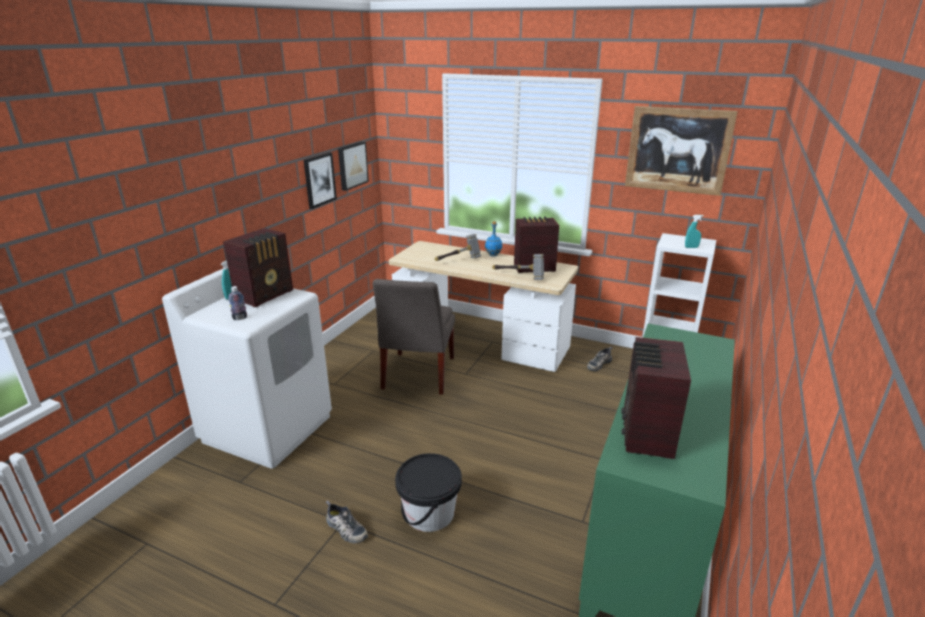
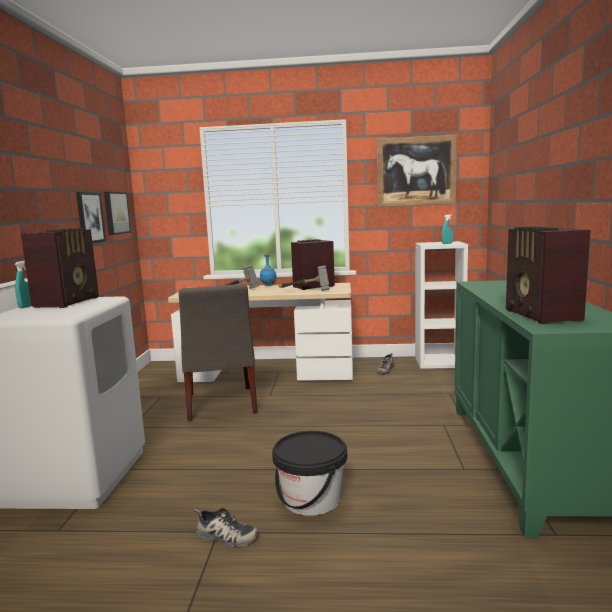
camera: 20 degrees left, 15 degrees down
(240, 318) = (51, 313): bottle -> none

